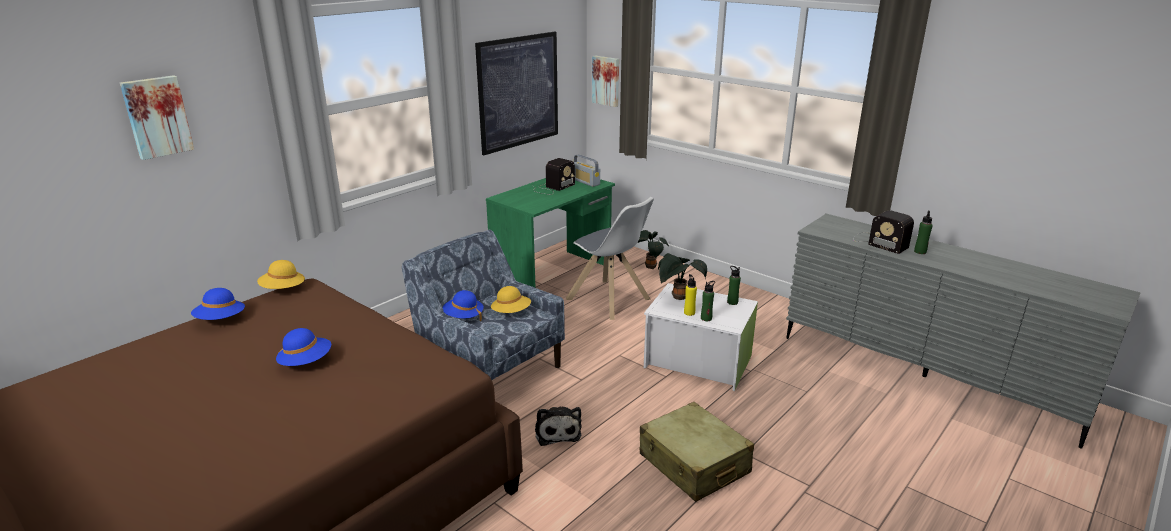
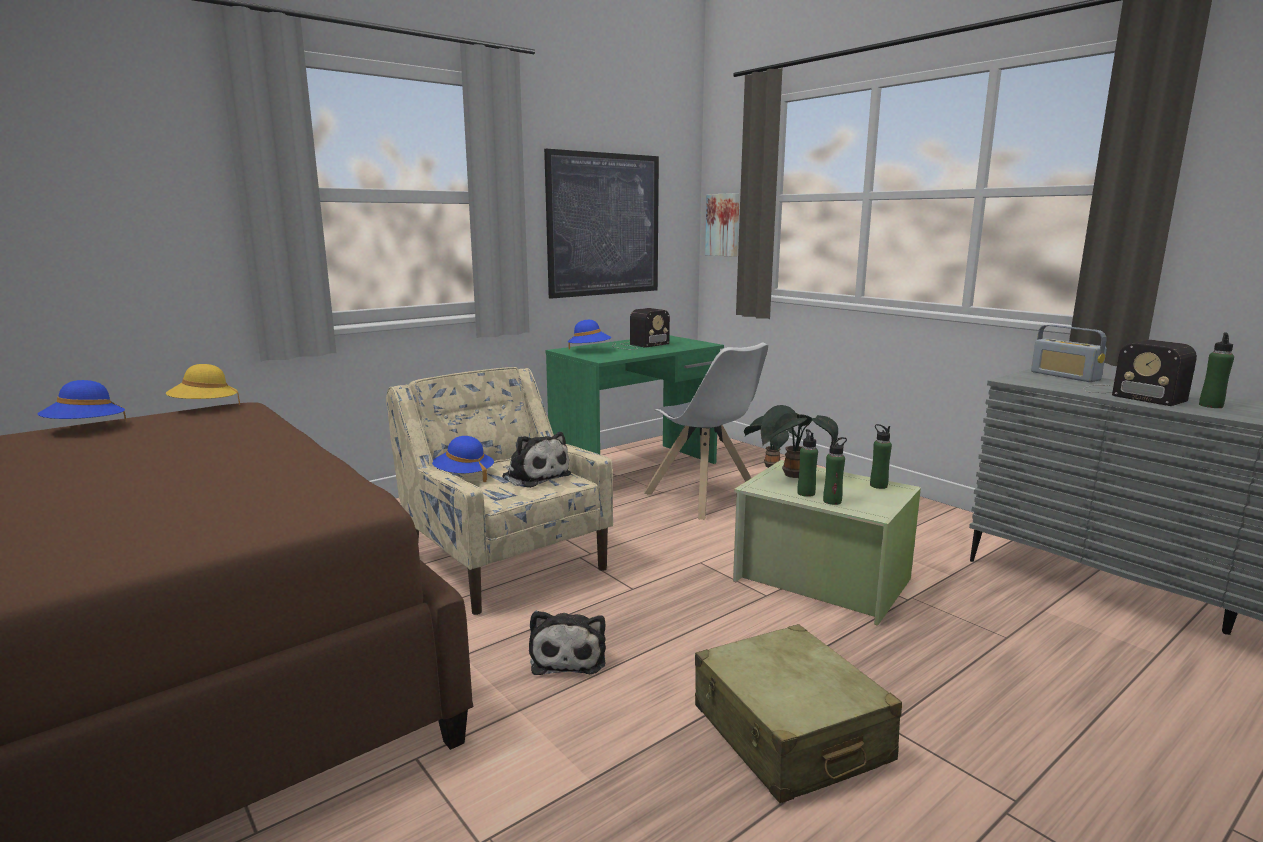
camera: 10 degrees right, 10 degrees down
(157, 116) = (65, 154): picture -> none
(306, 362) = (138, 476): blue hat -> blue hat (589, 350)
(489, 366) = (504, 561): blue armchair -> beige armchair
(511, 312) = (534, 476): yellow hat -> plush toy
(586, 182) = (685, 342): radio -> radio (1065, 376)
(689, 313) = (806, 493): yellow bottle -> green bottle
(697, 360) = (821, 579): white storage box -> green storage box

